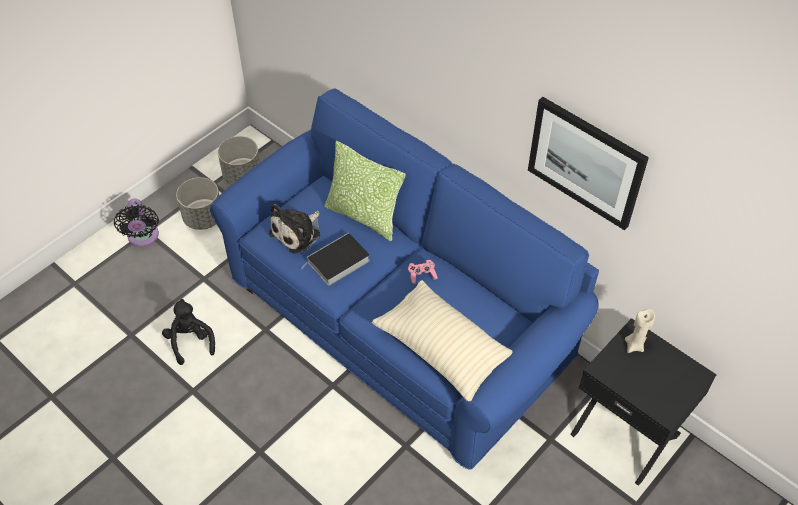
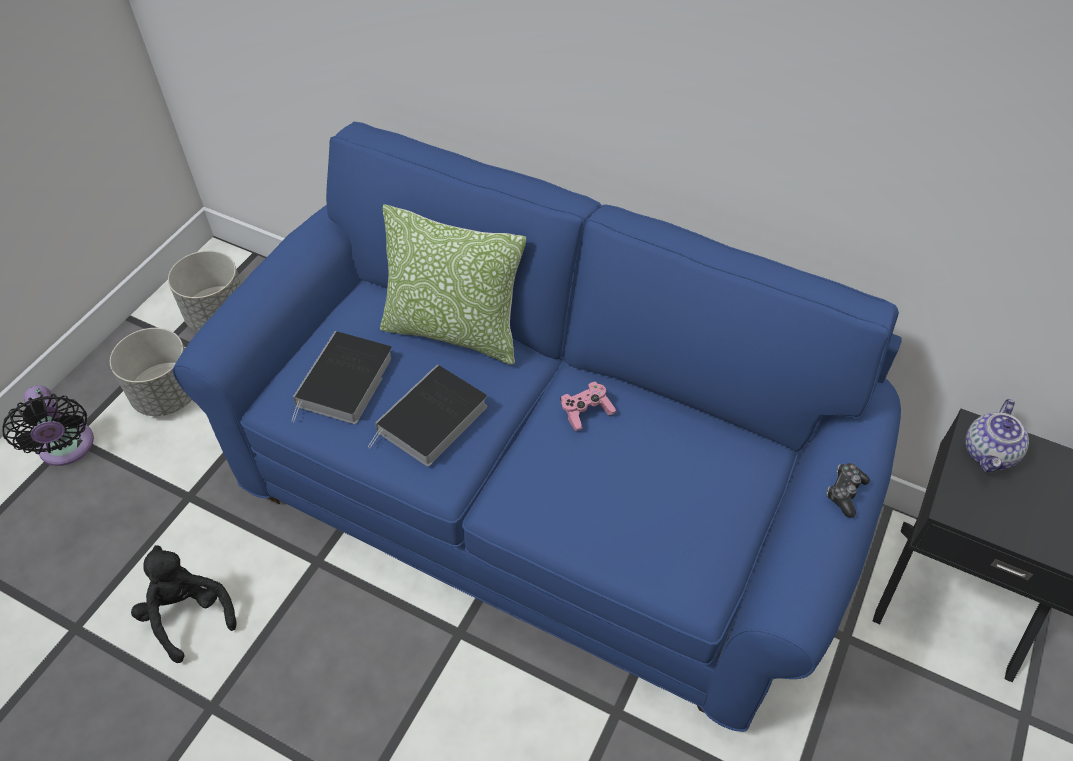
camera: 15 degrees left, 0 degrees up
(297, 233) = (345, 384): plush toy -> book
(443, 349) = (670, 537): beige pillow -> none
(537, 344) = (845, 492): none -> game controller
(586, 162) = (890, 135): picture -> none
(634, 345) = (989, 454): beige candle -> teapot

